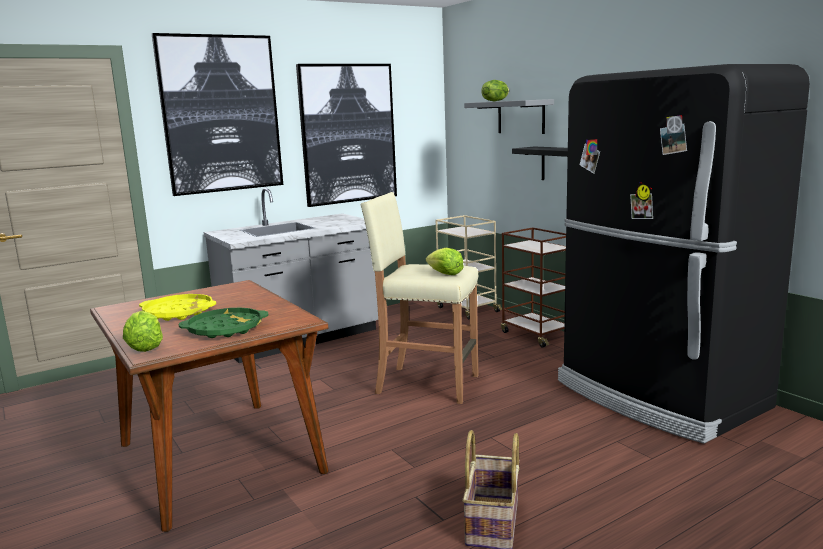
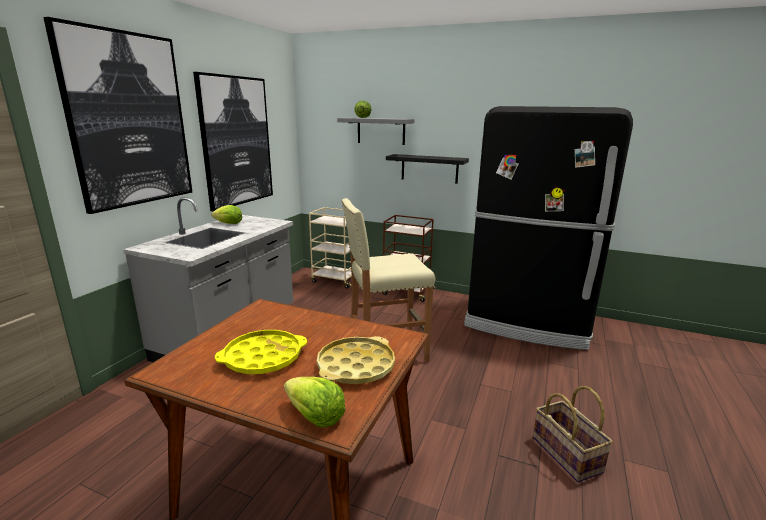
camera: 35 degrees left, 5 degrees up
(225, 329) = (356, 366): green tray -> yellow tray
(445, 274) = (409, 264): lettuce -> lettuce (228, 223)

